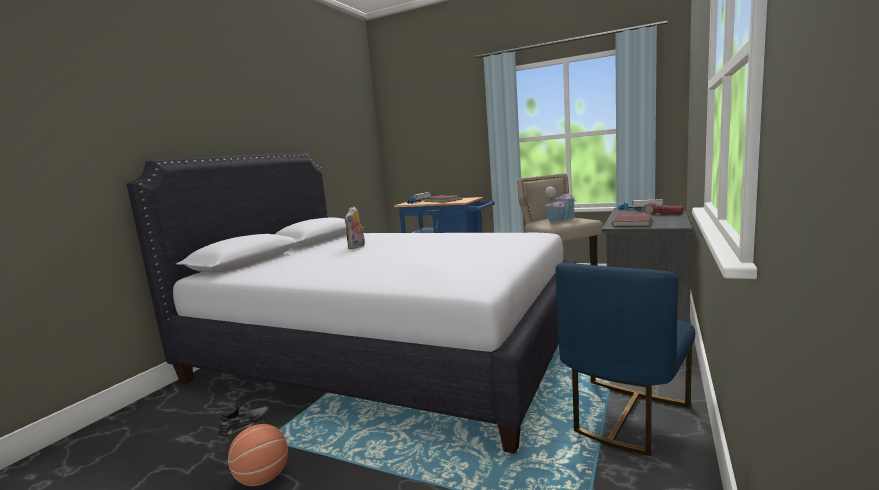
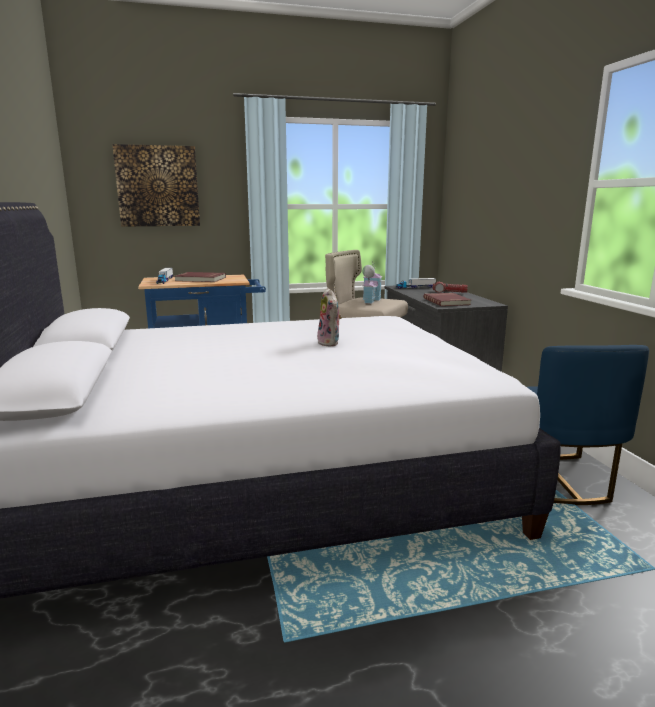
camera: 40 degrees left, 5 degrees up
(245, 424) = (218, 638): grey shoe -> none
(262, 478) = (359, 683): basketball -> none
(357, 247) = (200, 349): plush toy -> plush toy (330, 343)
(430, 133) = (158, 186): none -> picture

